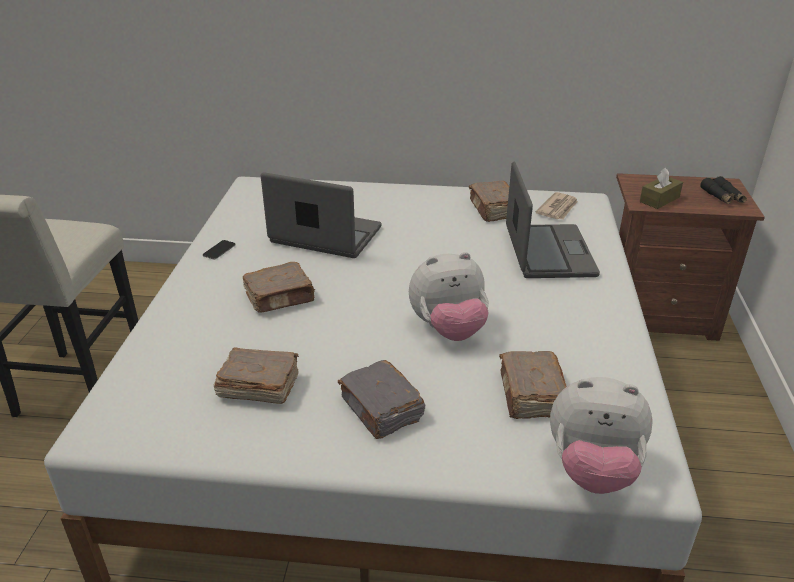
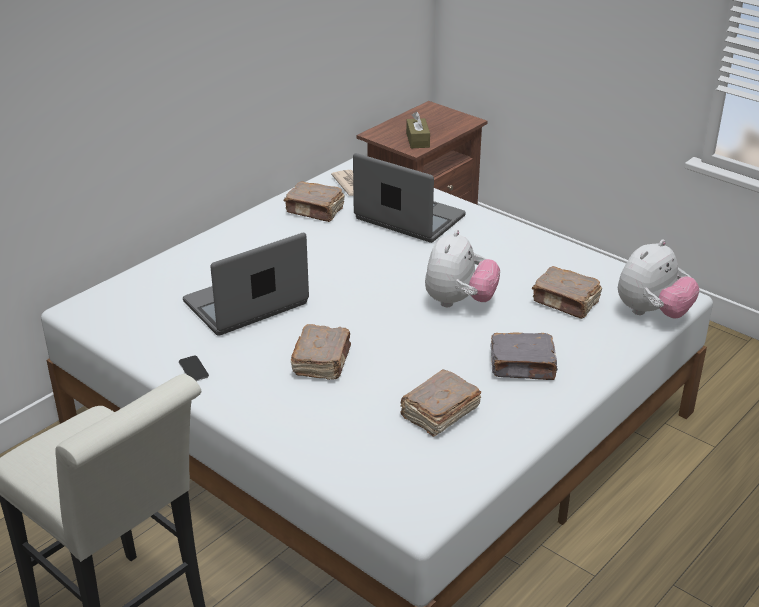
camera: 55 degrees left, 0 degrees up
(722, 197) = (444, 119): black binoculars -> none

